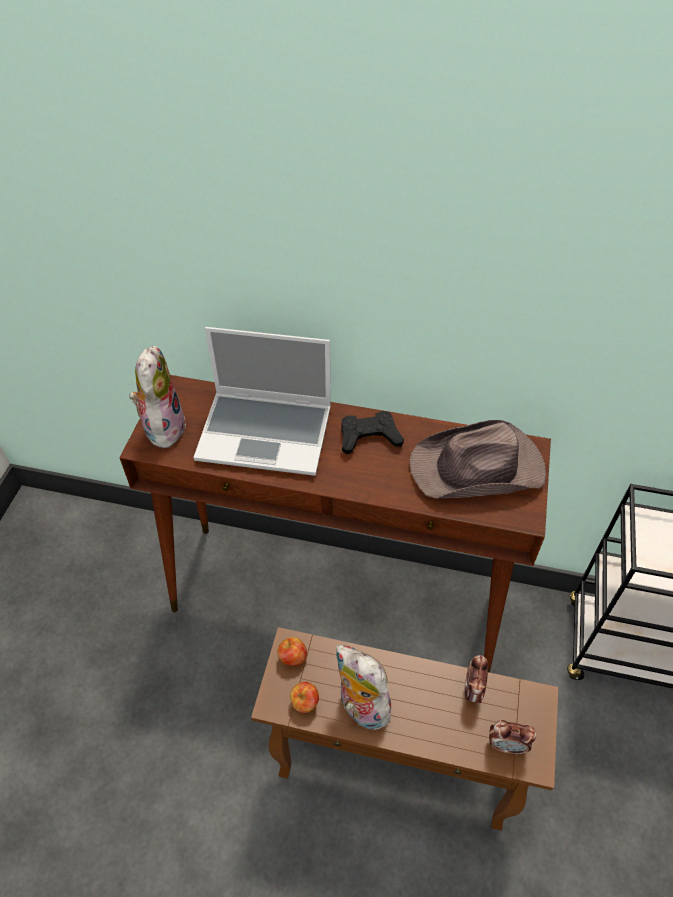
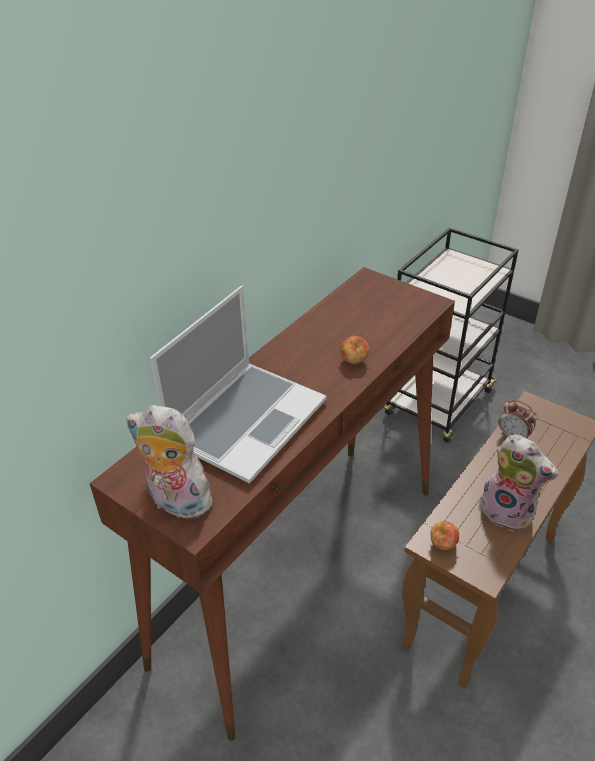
camera: 65 degrees left, 10 degrees down
(305, 702) = (492, 549): apple -> apple (353, 361)
(360, 707) = (508, 511): plush toy -> plush toy turned 120 degrees counterclockwise
(369, 437) = (298, 356): black game controller -> none
(478, 468) = (372, 309): brown hat -> none
(506, 745) = (564, 434): alarm clock -> none

